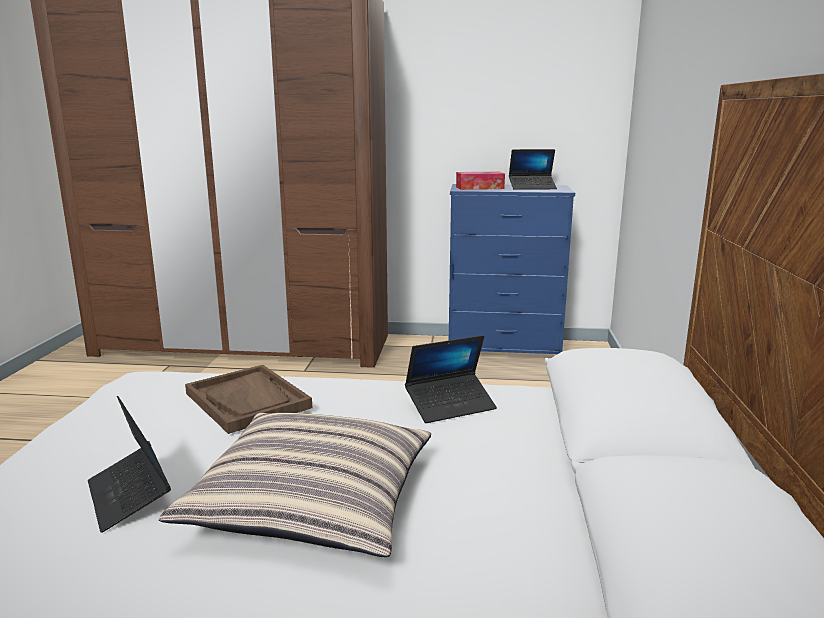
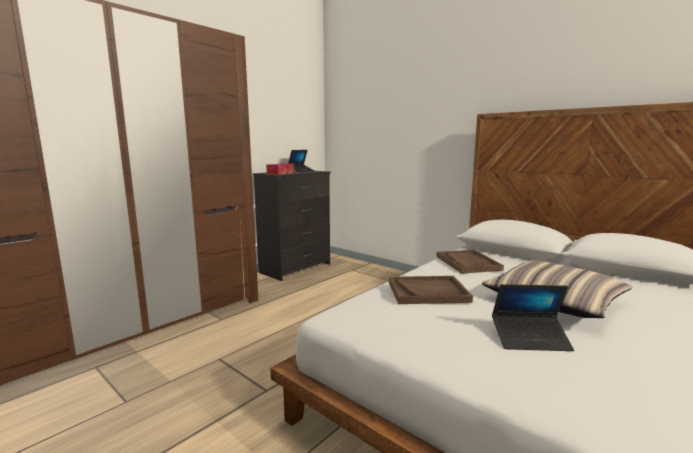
camera: 55 degrees left, 5 degrees down
(450, 405) = (467, 263): laptop -> brown tray
(504, 349) = (296, 268): blue dresser -> black dresser

